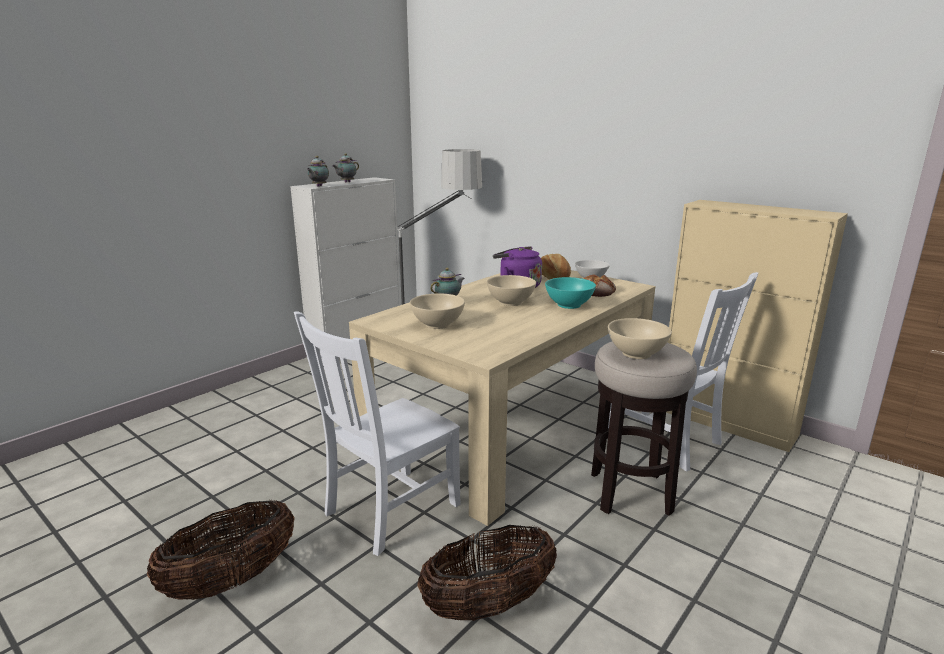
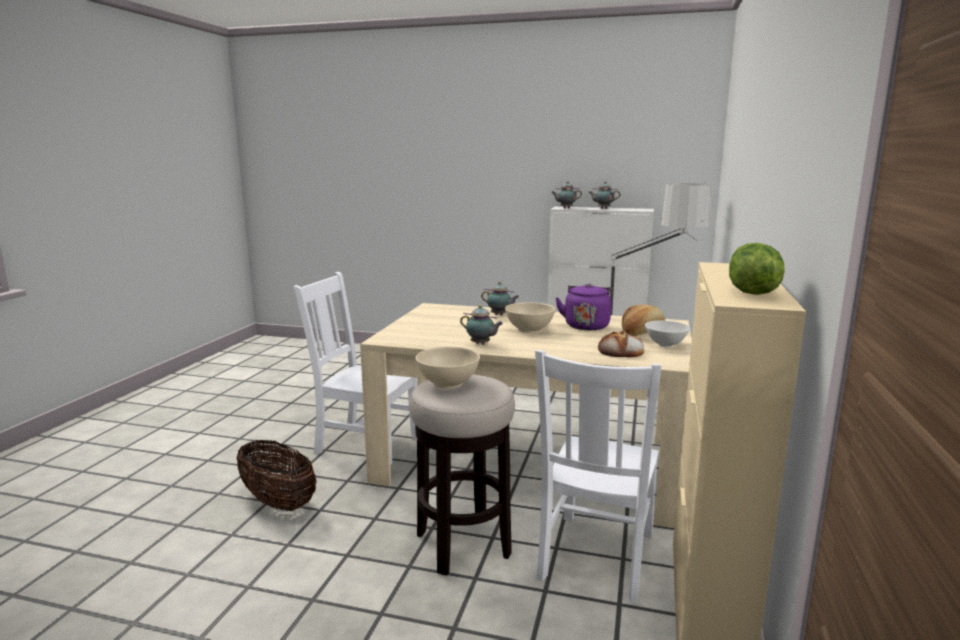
camera: 65 degrees right, 5 degrees down
(231, 580) = (275, 420): basket -> none
(438, 324) = (441, 320): beige bowl -> none
(541, 324) = (481, 344): none -> teapot
(568, 305) = (552, 346): turquoise bowl -> none
(797, 211) = (750, 292): none -> lettuce

